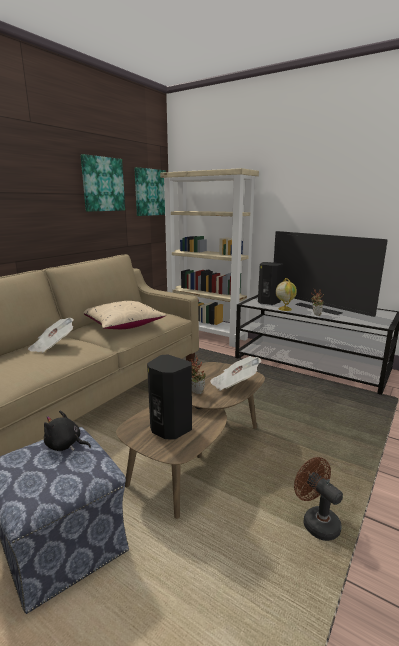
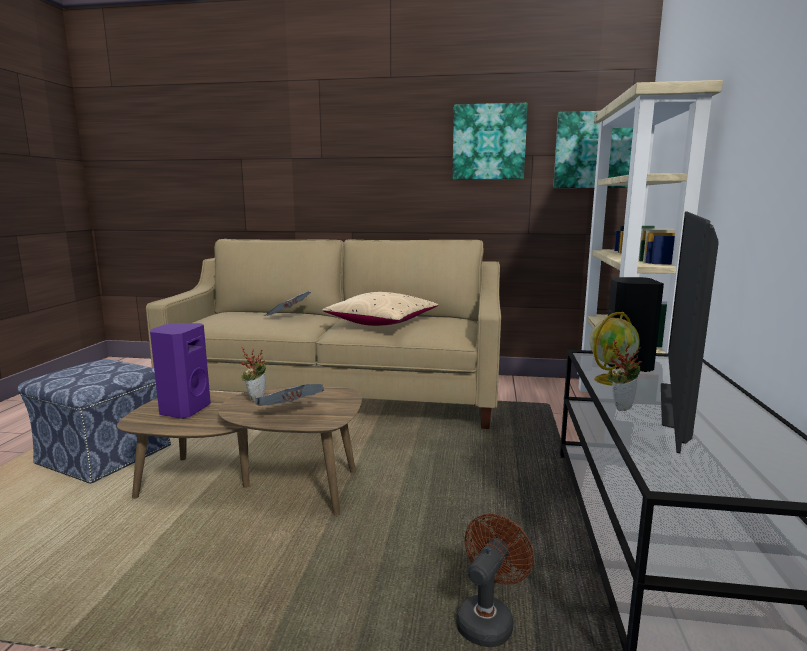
camera: 65 degrees right, 5 degrees down
(65, 445) = (119, 369): black plush toy -> none
(169, 429) = (183, 410): black speaker -> purple speaker
(316, 521) = (123, 605): brown fan -> brown fan (488, 619)

